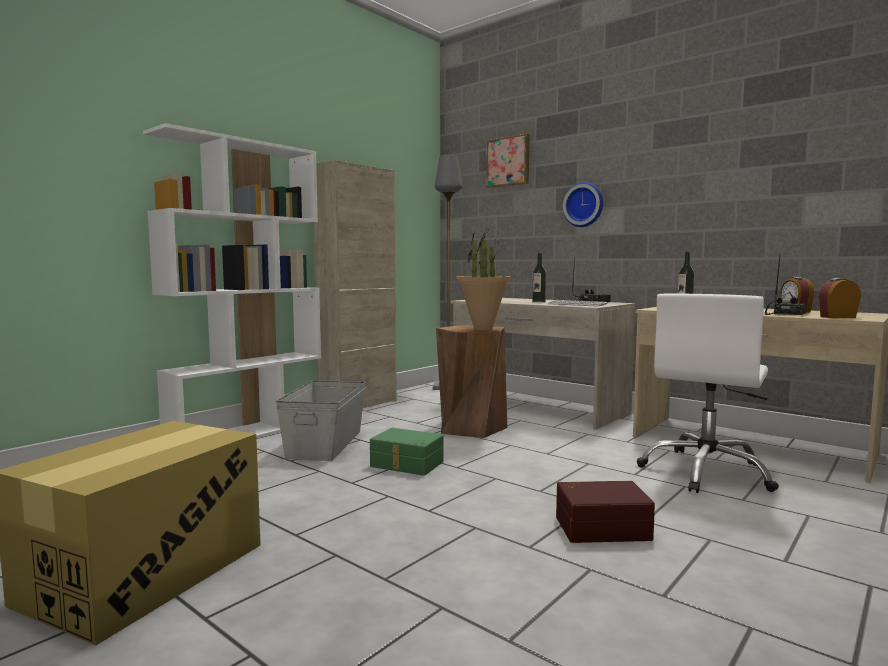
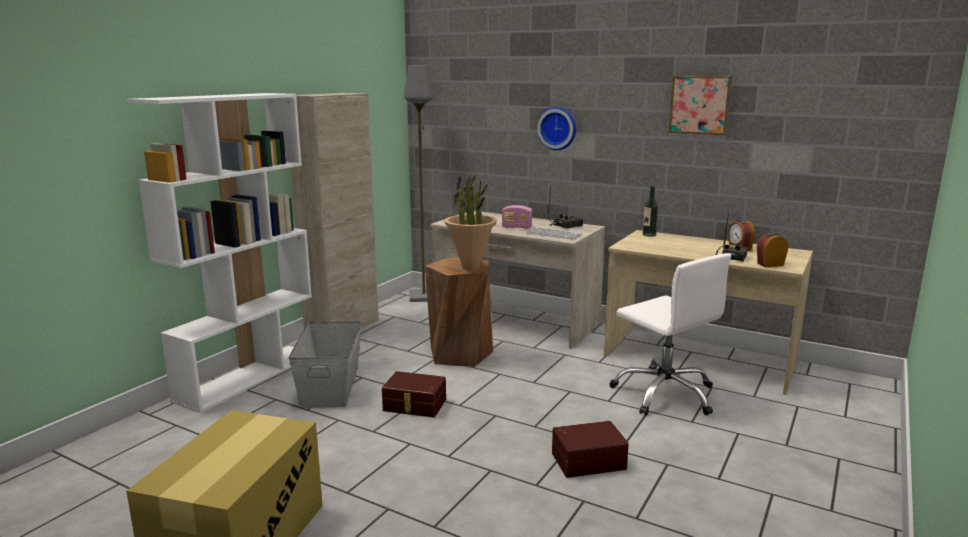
camera: 10 degrees left, 10 degrees up
(406, 464) = (414, 405): green storage box -> brown storage box
(509, 162) = (481, 74): picture -> picture (700, 104)
(538, 302) = (516, 227): bottle -> radio
(707, 472) = (665, 394): white office chair -> white office chair turned 60 degrees counterclockwise

